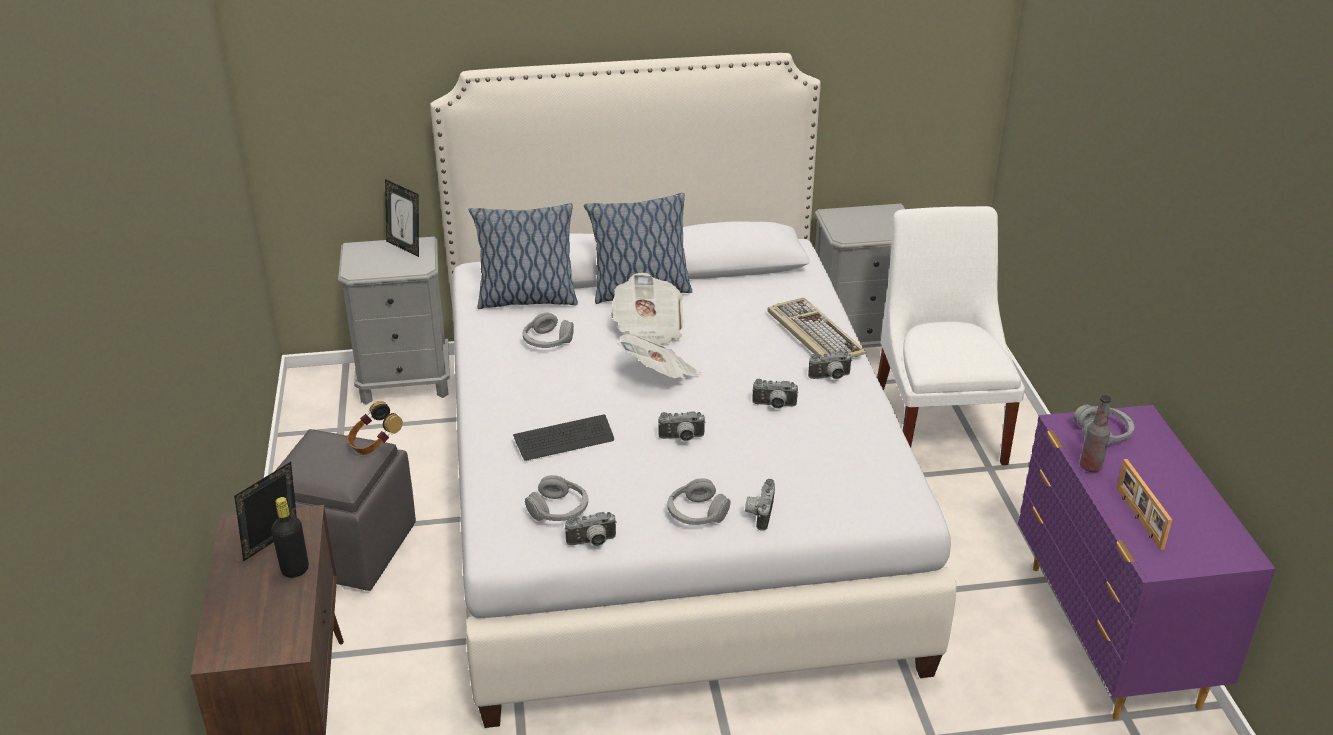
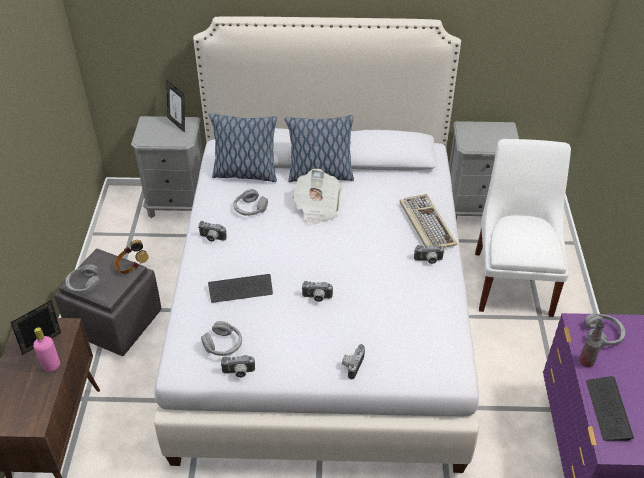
camera: 10 degrees right, 10 degrees up
(295, 570) = (51, 366): black bottle -> pink bottle
(659, 375) = (315, 245): newspaper -> none
(696, 513) = (311, 359): grey headphones -> grey headphones (84, 284)
(774, 406) = (384, 279): camera -> camera (212, 238)
(1138, 518) = (608, 409): picture frame -> keyboard

